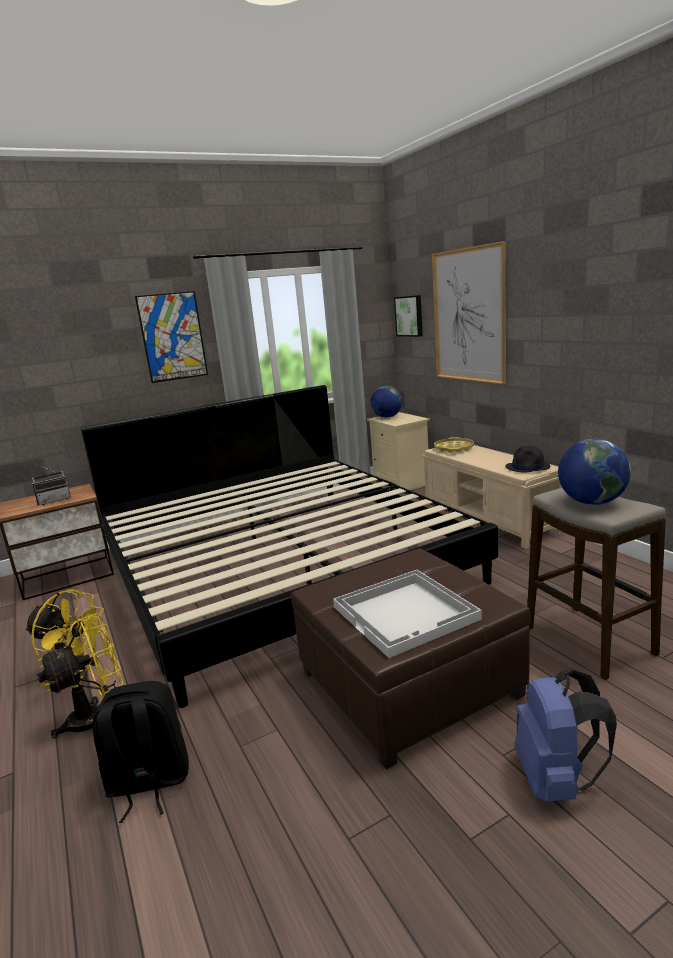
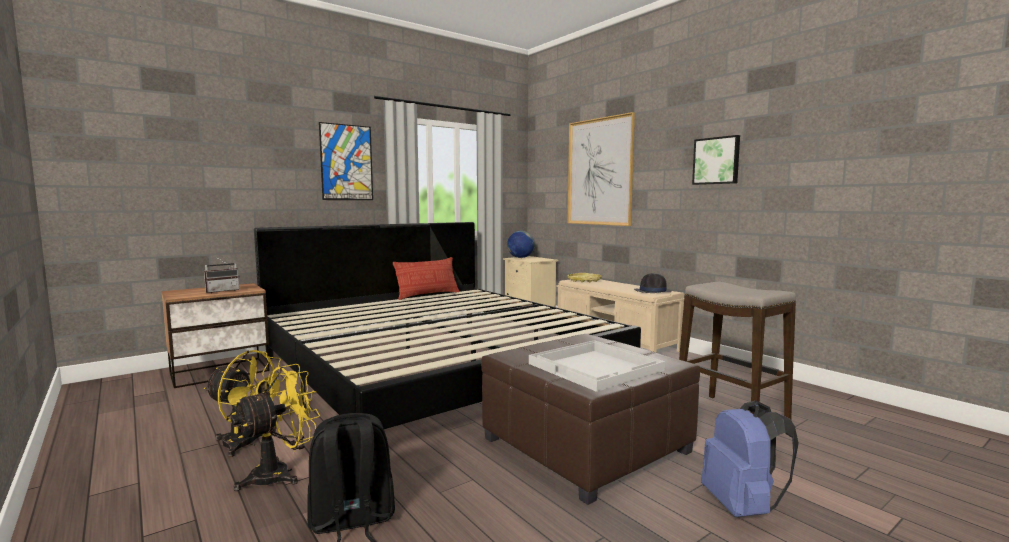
camera: 10 degrees left, 10 degrees down
(278, 474) = (427, 295): none -> pillow
(410, 316) = (545, 174): picture -> picture (716, 161)
(591, 502) = (736, 289): globe -> none

